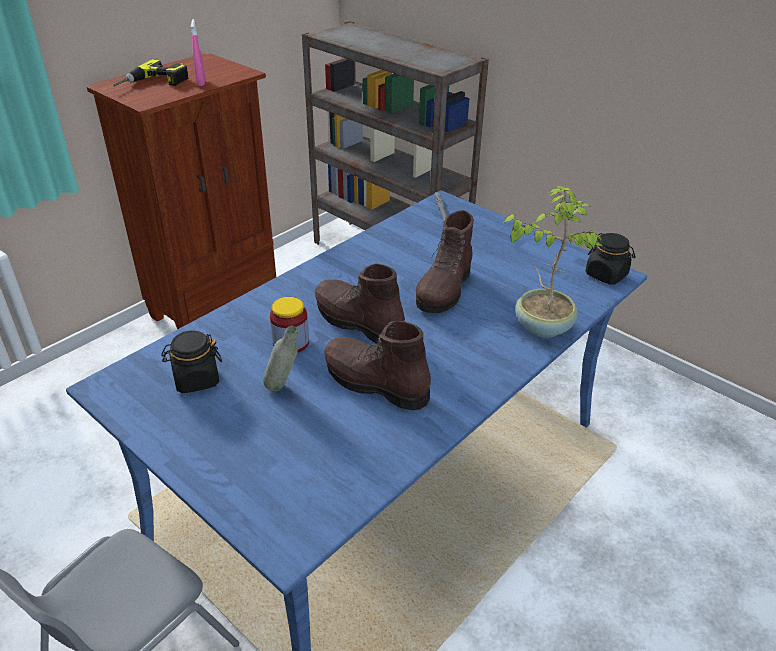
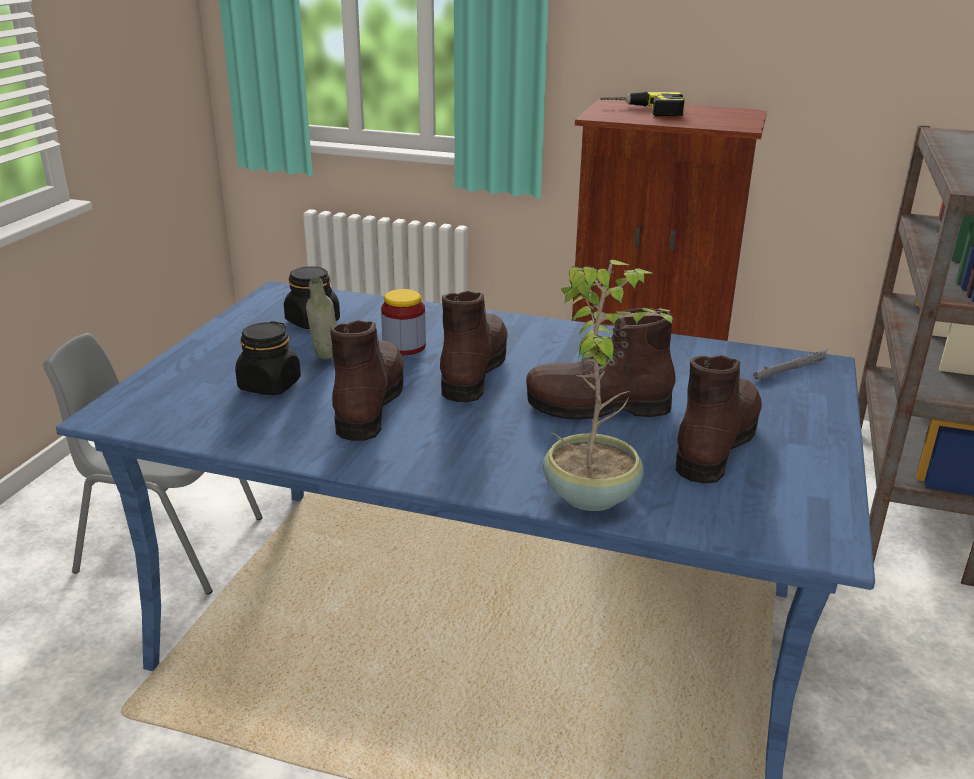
camera: 65 degrees right, 10 degrees down
(201, 83) = (681, 121): pink spray bottle -> none
(510, 267) = (715, 444): none -> brown boot
(606, 275) = (809, 534): black jar -> black jar (269, 385)

